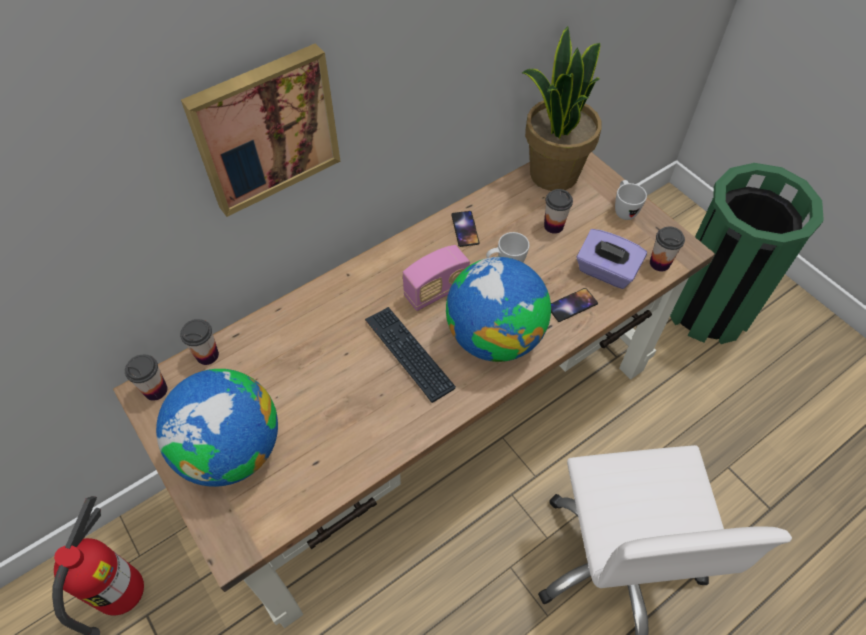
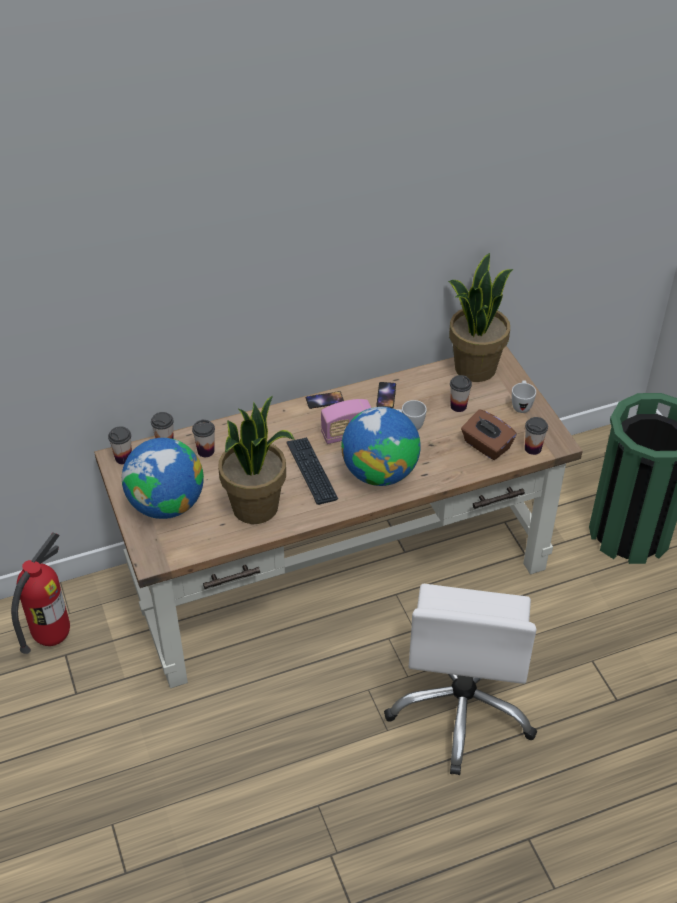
camera: 15 degrees right, 10 degrees down
(264, 129) = (240, 286): picture -> none
(264, 355) = (206, 451): none -> cup
(354, 425) = (256, 507): none -> potted plant
(572, 305) = (449, 463): phone -> phone (324, 400)
(605, 271) = (486, 446): purple tissue box -> brown tissue box

